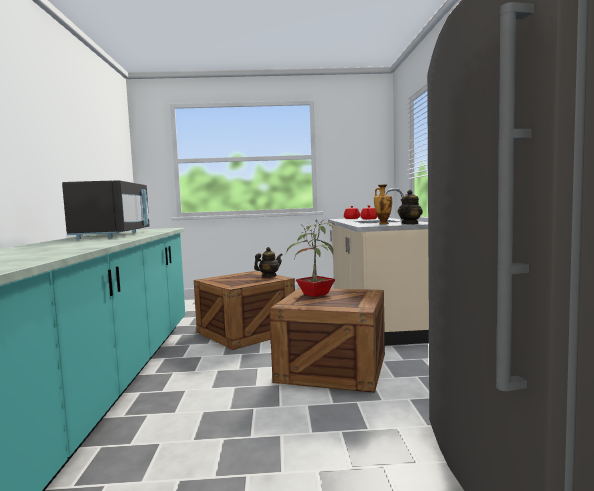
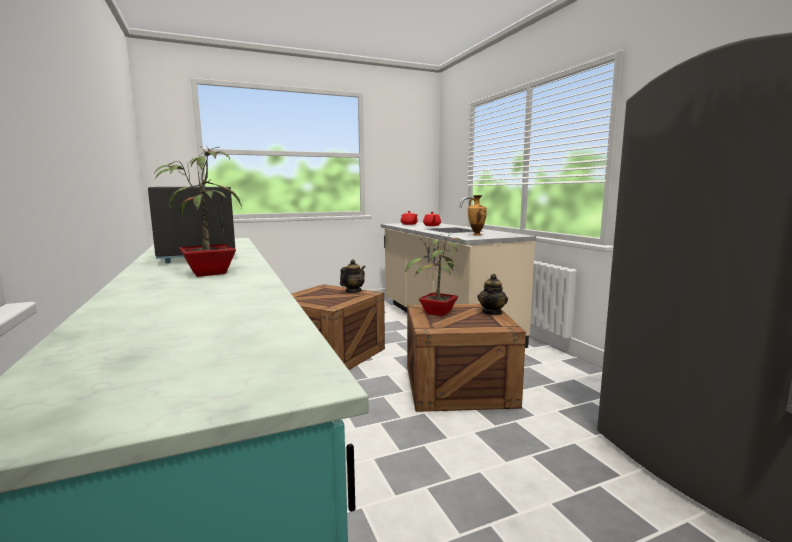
camera: 20 degrees left, 5 degrees up
(79, 243) = (206, 273): none -> potted plant
(410, 224) = (506, 235): teapot -> teapot (492, 312)

